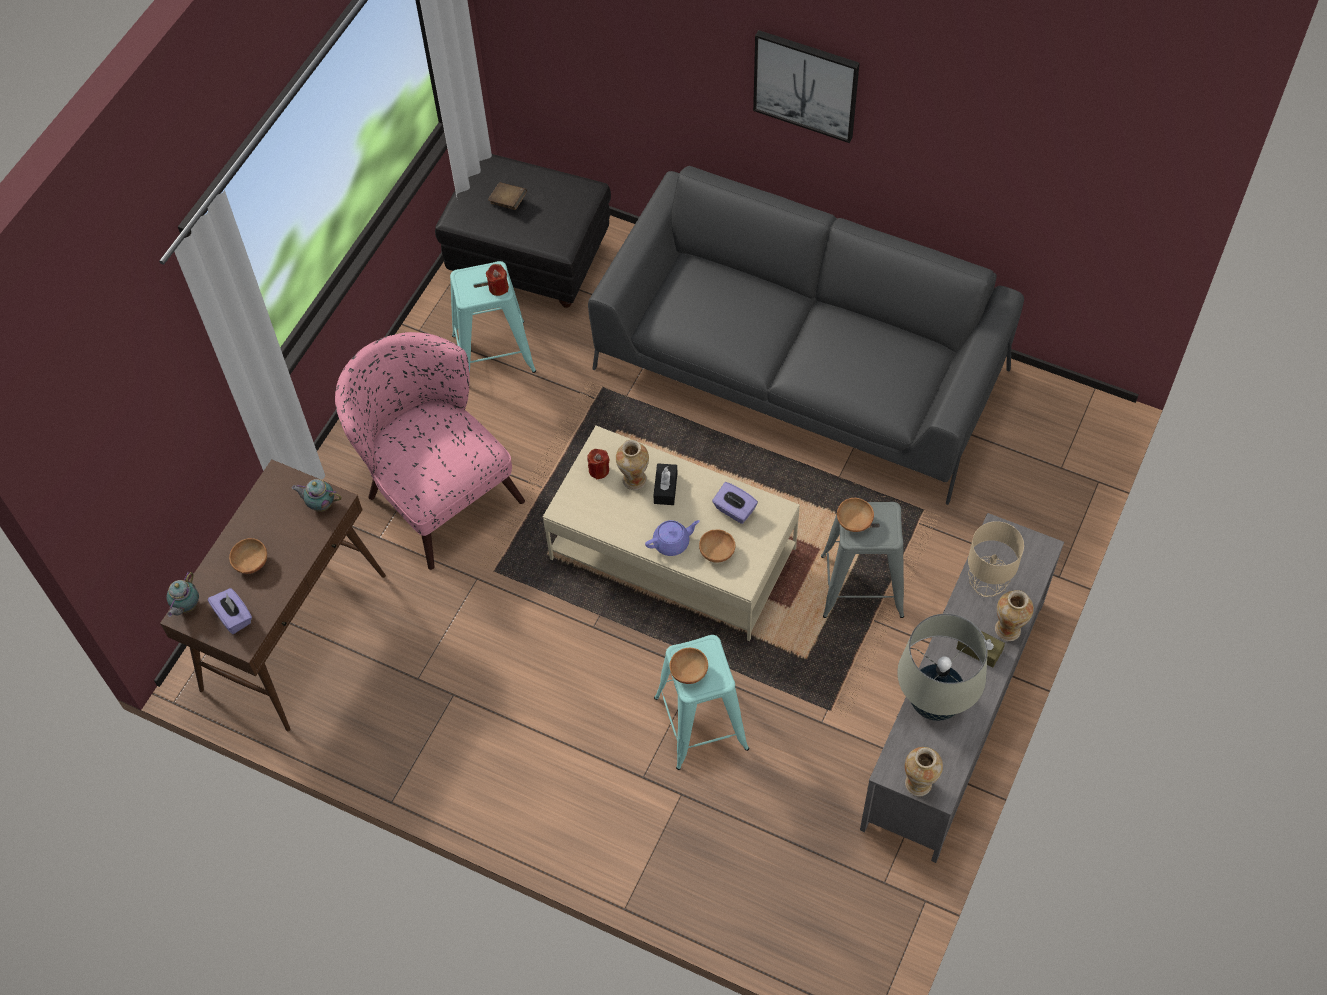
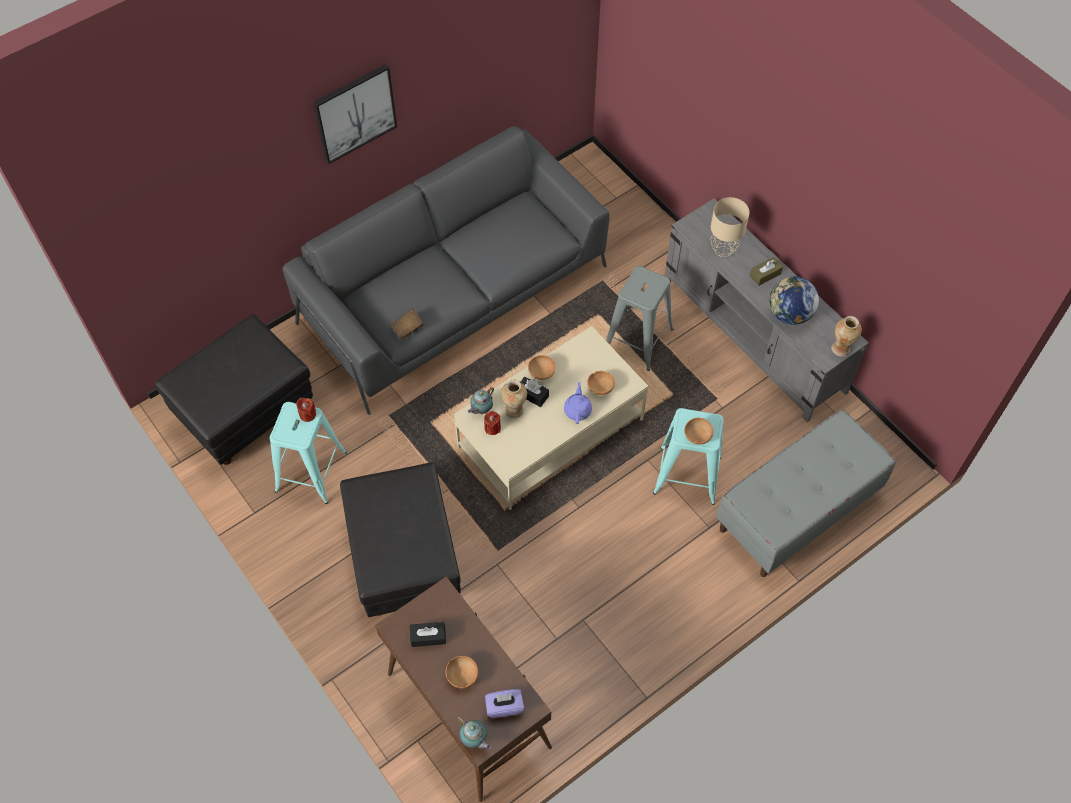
camera: 65 degrees left, 0 degrees up
(280, 511) = (428, 637): none -> black tissue box
(320, 504) = (439, 605): teapot -> teapot (481, 410)
(435, 489) = (404, 560): pink armchair -> black ottoman
(508, 202) = (223, 381): brown book -> brown book (407, 328)
(720, 869) = (797, 512): none -> grey bench
(734, 510) = (574, 363): purple tissue box -> none
(853, 522) = (637, 295): brown bowl -> brown bowl (542, 373)
(934, 702) = (789, 314): beige table lamp -> globe
(1008, 630) = (759, 254): vase -> none

